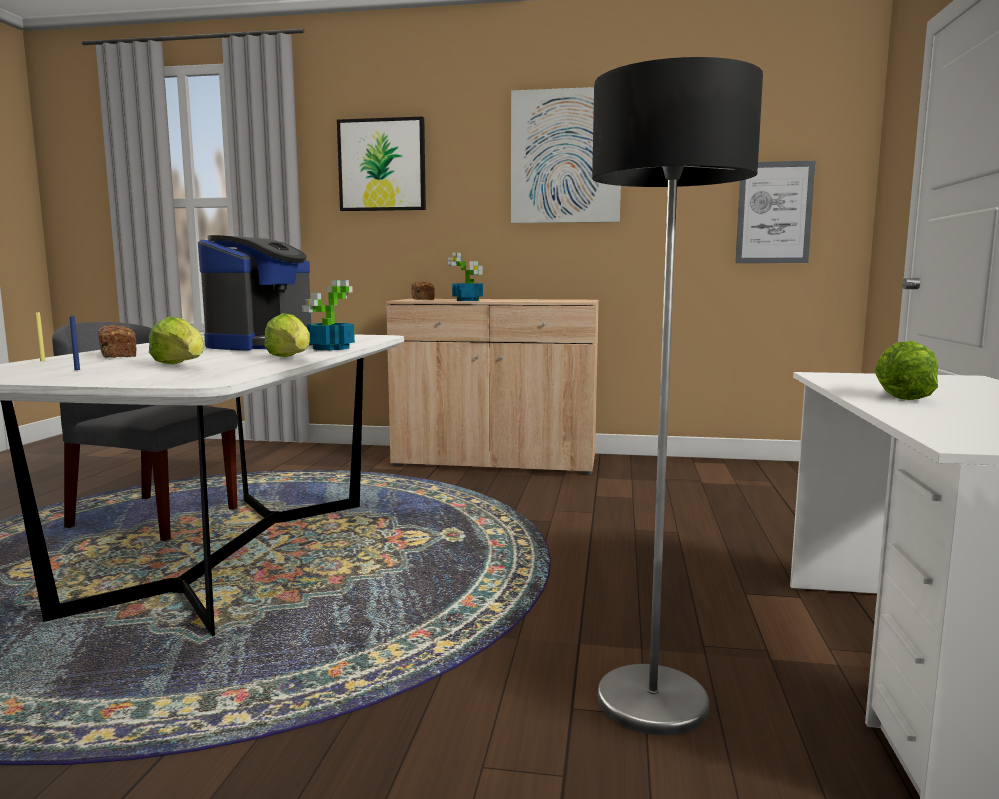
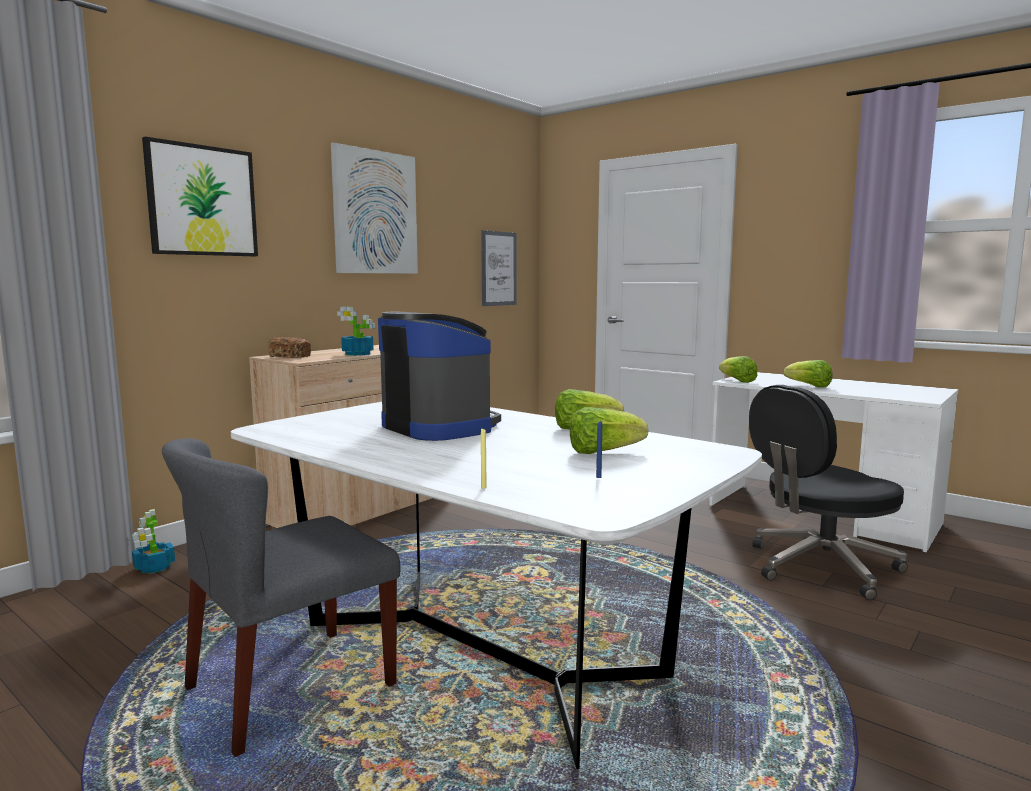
camera: 60 degrees left, 0 degrees up
(118, 355) = (462, 465): bread -> none
(330, 348) = (512, 417): potted plant -> potted plant (154, 568)
(652, 700) = (820, 567): floor lamp -> black office chair
(834, 376) = (737, 381): none -> lettuce

